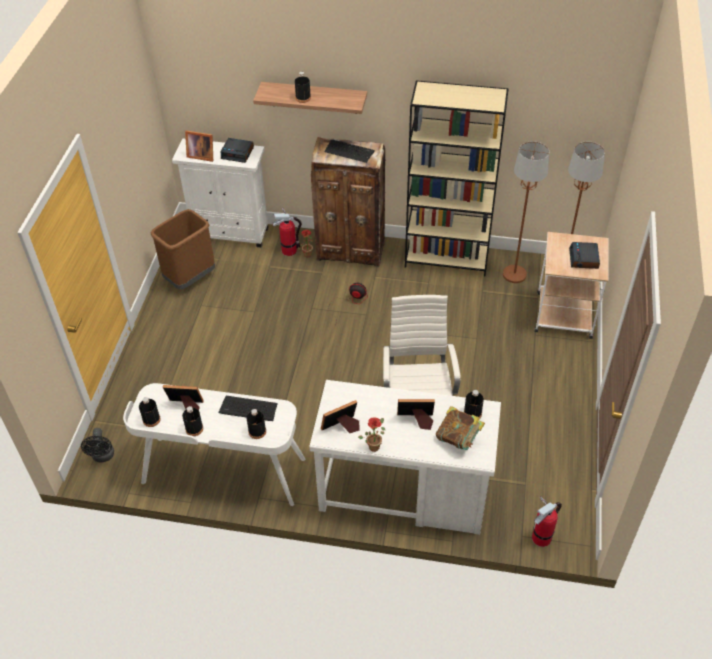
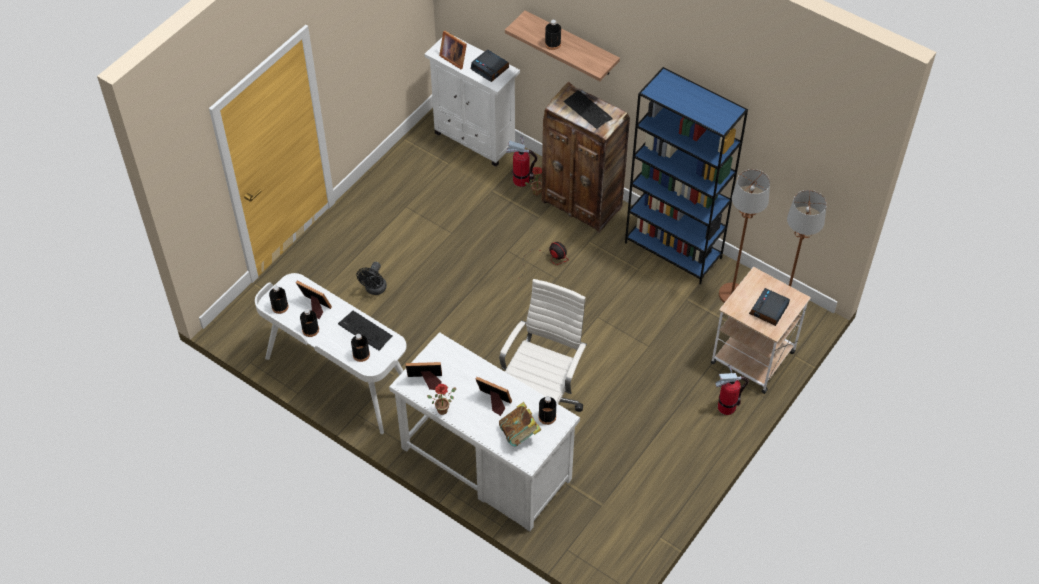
camera: 25 degrees right, 5 degrees up
(103, 457) = (245, 320): black fan -> black fan (374, 290)
(190, 278) = (410, 173): brown trash can -> none
(447, 258) = (674, 250): beige bookcase -> blue bookcase
(541, 537) = (584, 559): fire extinguisher -> fire extinguisher (726, 407)

